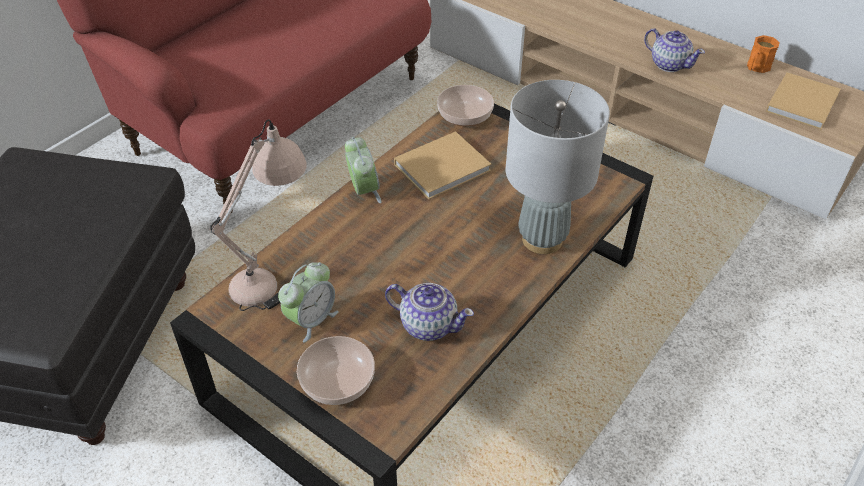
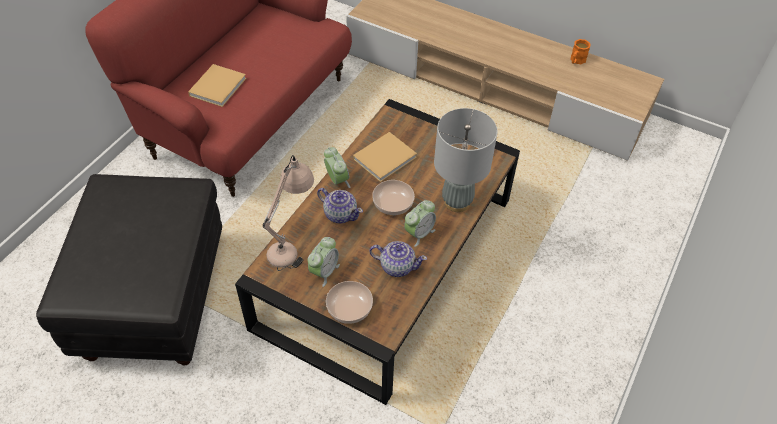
camera: 10 degrees left, 5 degrees up
(464, 115) = (392, 117): bowl -> bowl (392, 203)
(473, 279) = (419, 233): none -> alarm clock
(669, 64) = (519, 63): teapot -> teapot (340, 214)
(802, 102) = (608, 84): beige book -> beige book (219, 86)

